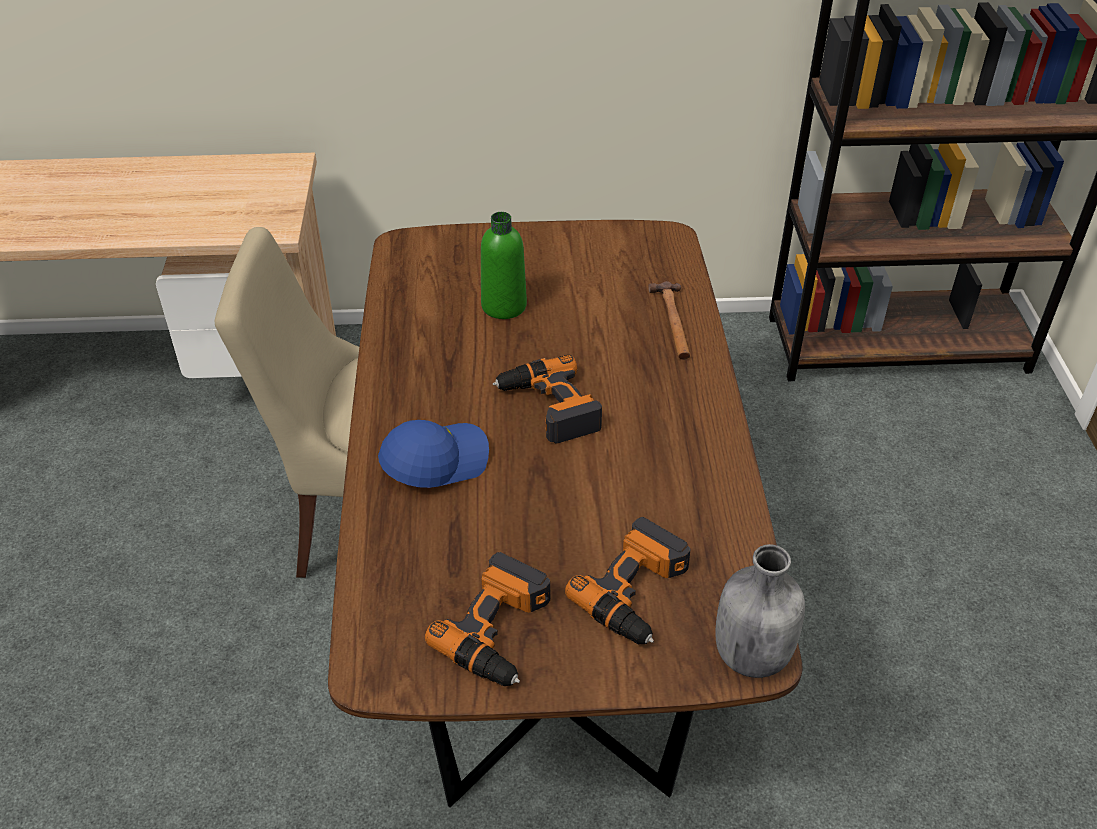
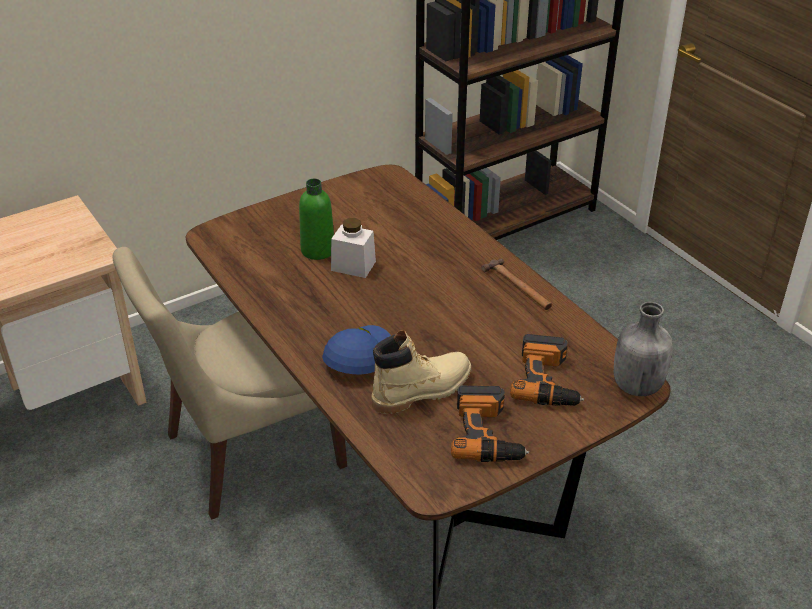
camera: 30 degrees left, 5 degrees down
(471, 536) = (422, 390): none -> beige boot
(527, 341) = (353, 266): none -> white jar
(548, 407) = (403, 300): power drill -> none
(672, 322) = (436, 225): hammer -> hammer (518, 287)

